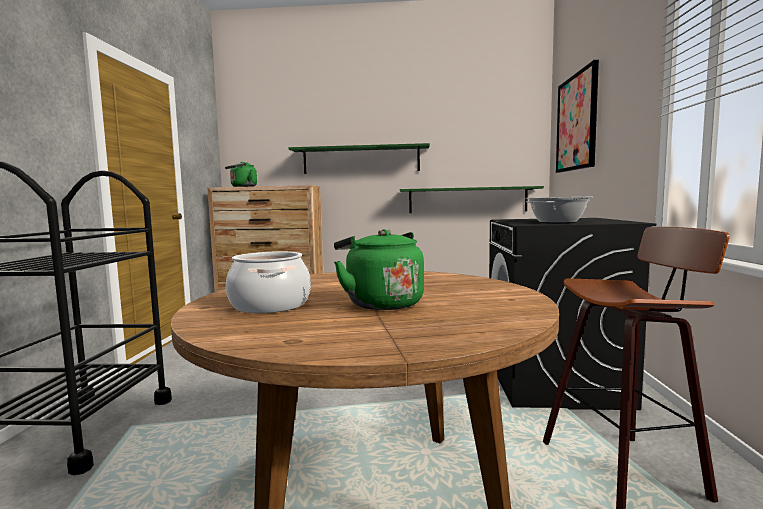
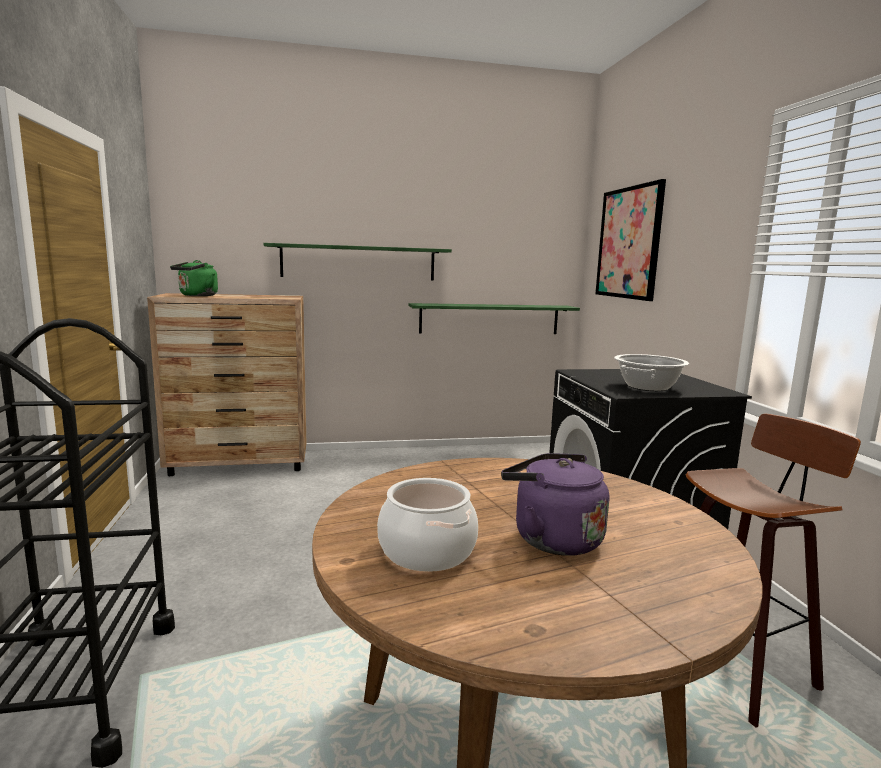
camera: 15 degrees left, 5 degrees up
(381, 303) = (552, 538): green kettle -> purple kettle

